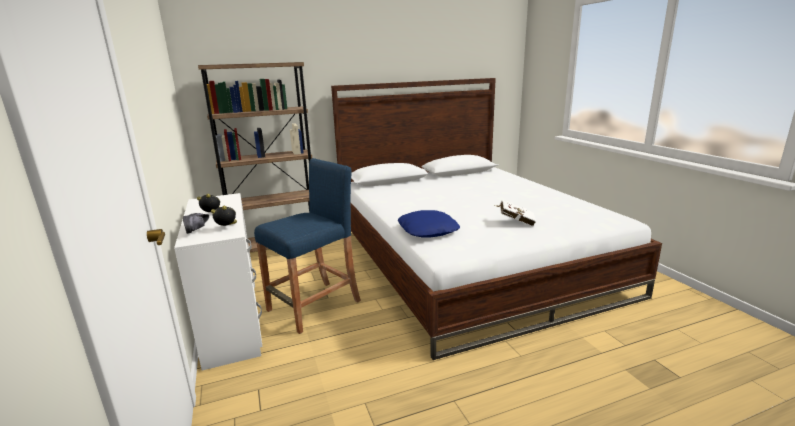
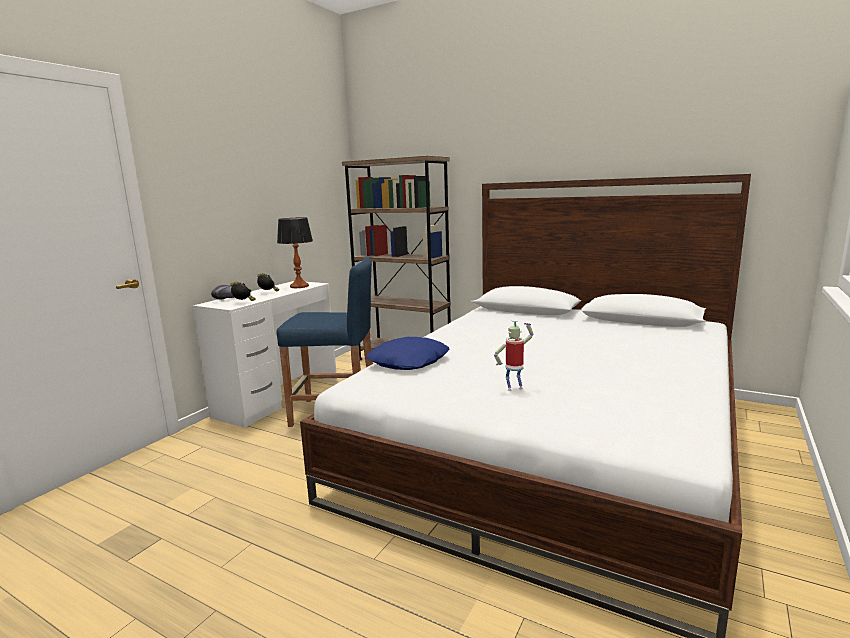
camera: 50 degrees right, 5 degrees down
(222, 202) = (299, 286): none -> table lamp
(514, 222) = (514, 388): white book -> toy robot

